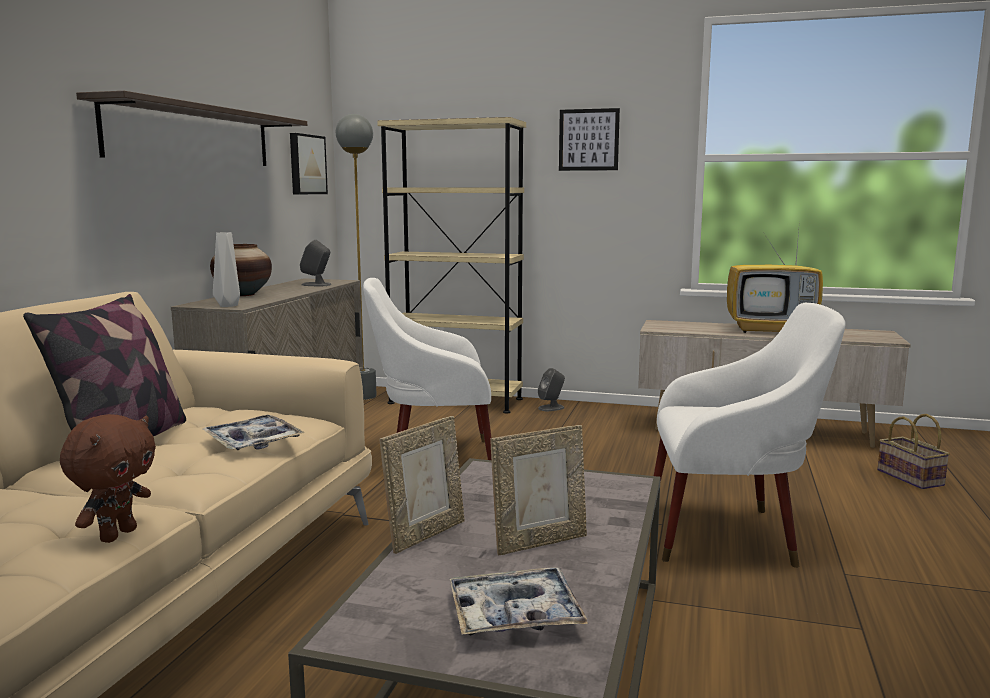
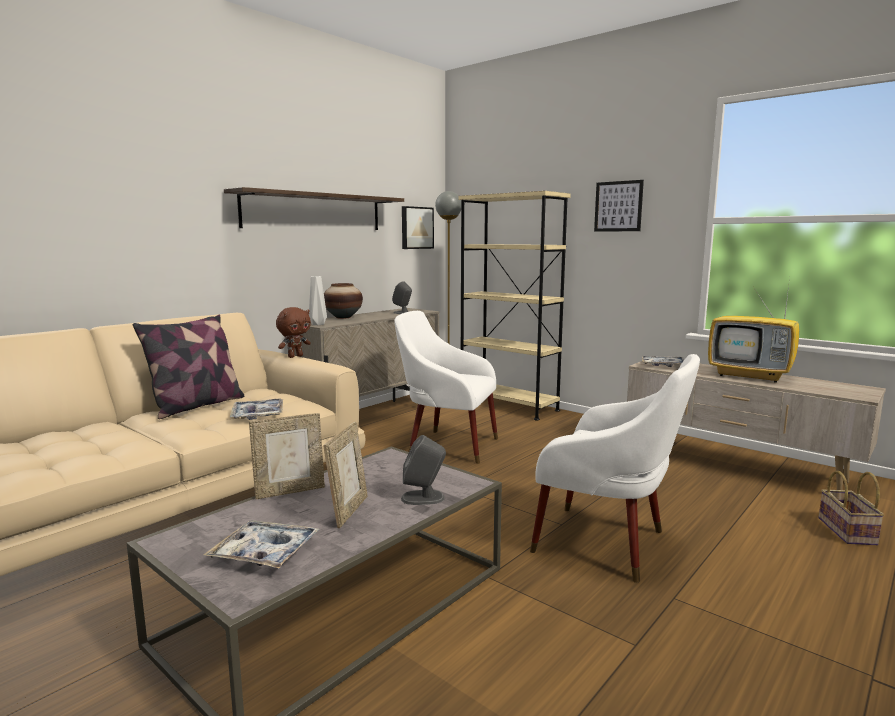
camera: 25 degrees right, 0 degrees up
(117, 535) = (119, 457): brown plush toy -> brown plush toy (295, 356)
(539, 542) = (348, 511): picture frame -> picture frame turned 75 degrees counterclockwise
(551, 408) = (575, 420): grey speaker -> grey speaker (423, 498)
(674, 327) = (663, 365): none -> tray

